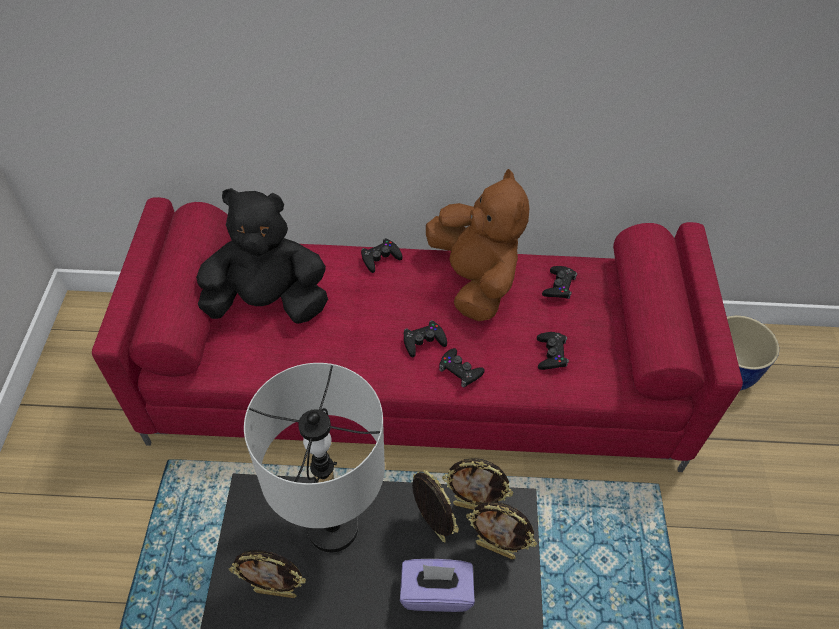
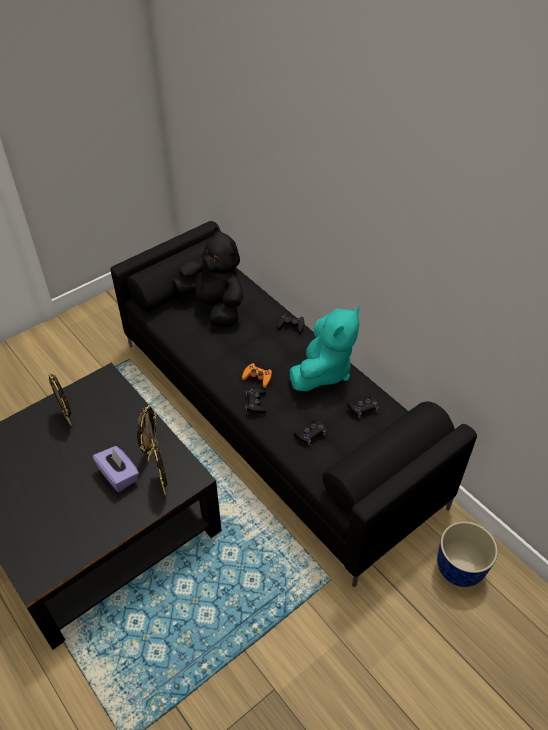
camera: 50 degrees right, 5 degrees down
(333, 527) = (117, 415): grey table lamp -> none
(419, 382) = (275, 419): red sofa -> black sofa
(423, 341) = (257, 377): black game controller -> orange game controller
(473, 507) = (179, 460): picture frame -> none
(474, 280) = (323, 371): brown plush toy -> turquoise plush toy

